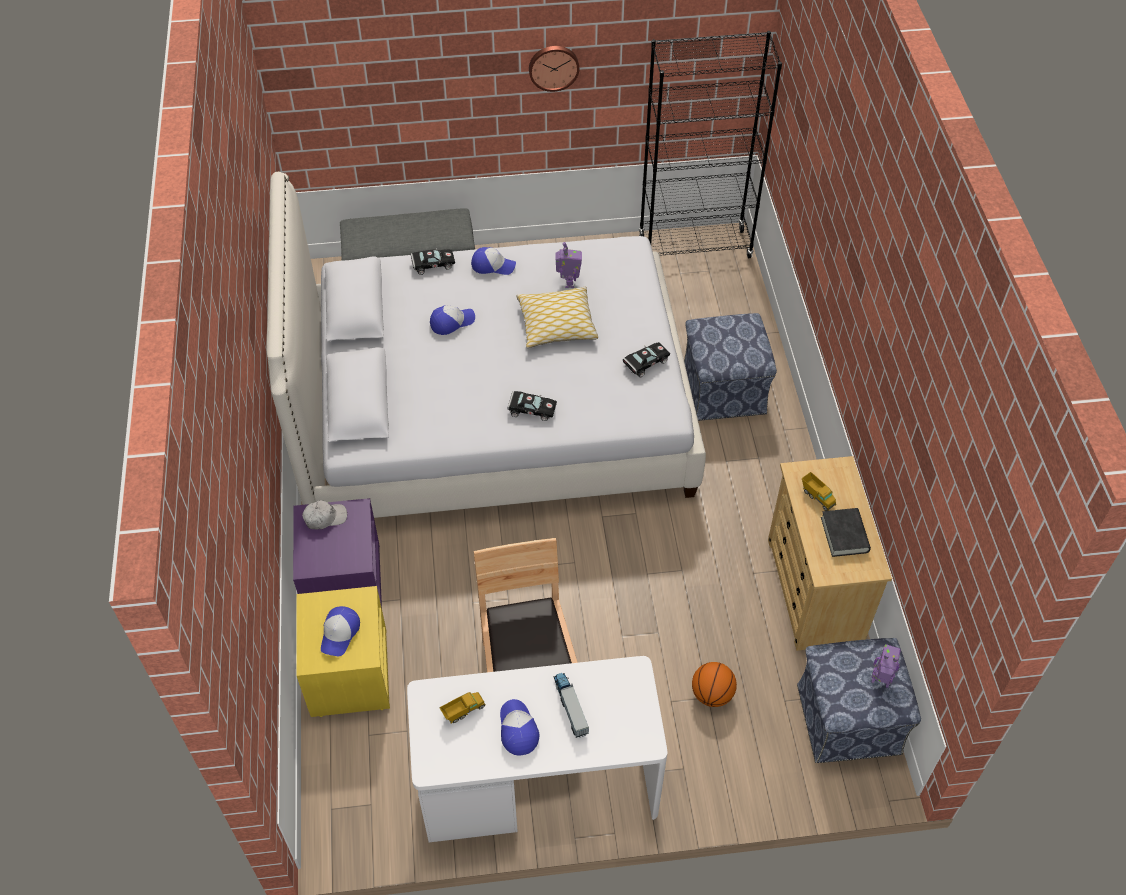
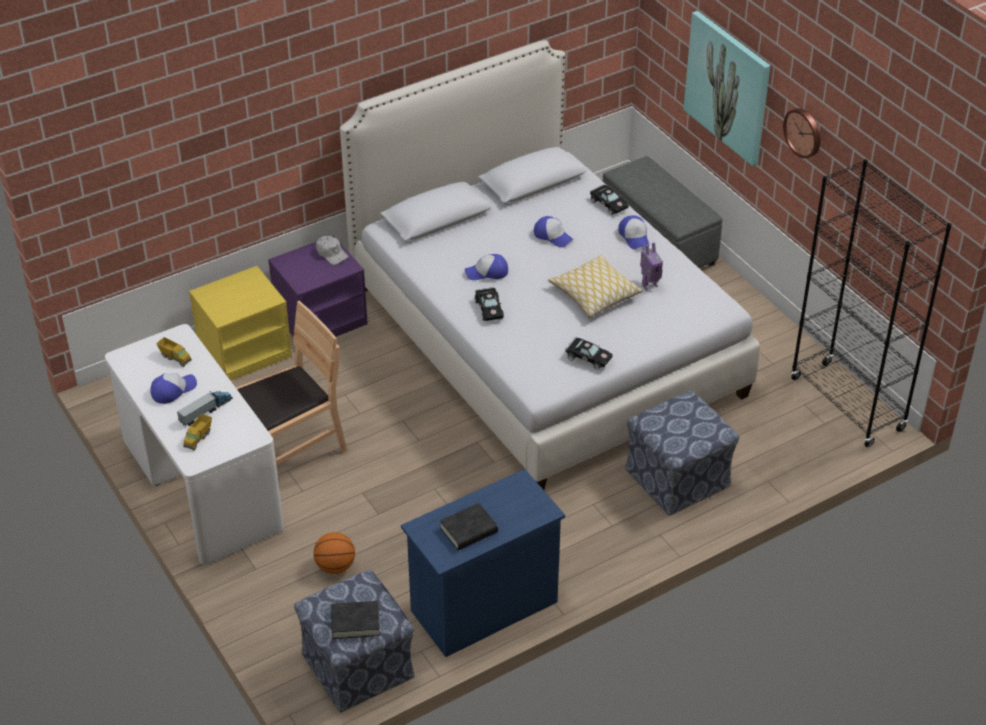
camera: 65 degrees right, 10 degrees down
(340, 633) = (234, 298): cap -> cap (487, 272)
(433, 88) = (728, 87): none -> picture
(814, 590) = (483, 606): beige dresser -> blue dresser
(817, 497) = (500, 502): toy truck -> toy truck (198, 438)
(880, 681) = (355, 622): toy robot -> black book

